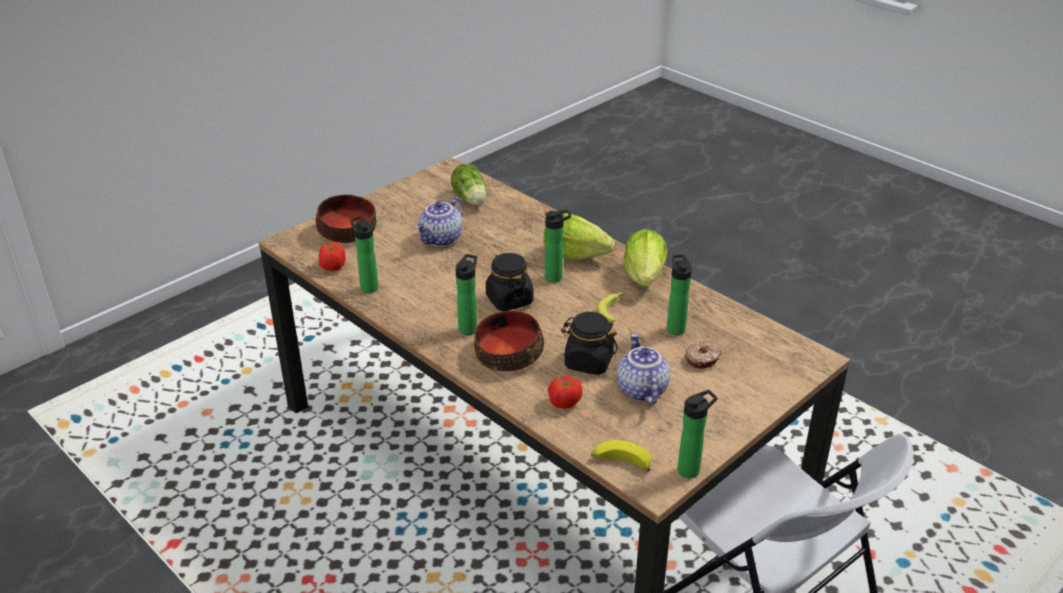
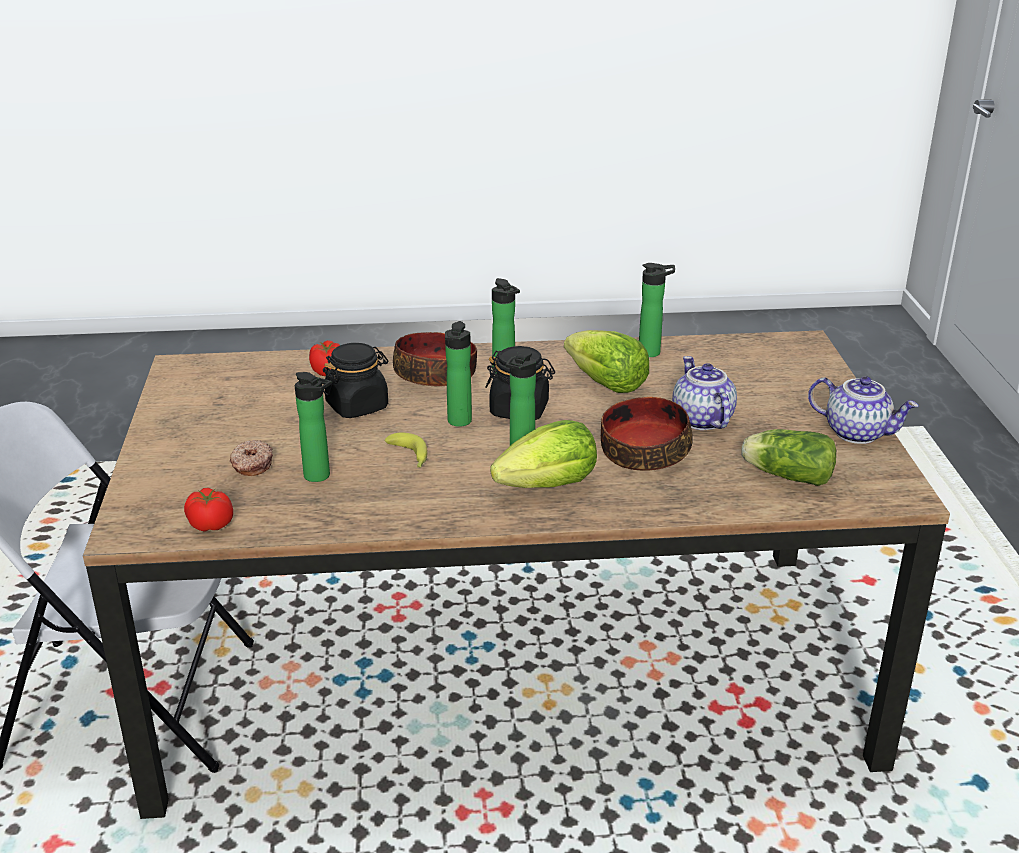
camera: 130 degrees right, 5 degrees down
(332, 267) = (717, 348): tomato -> tomato (211, 525)
(347, 231) = (790, 376): bowl -> bowl (643, 451)
(620, 462) = (225, 364): banana -> none
(640, 390) = (277, 411): teapot -> teapot (857, 432)
(644, 276) = (435, 509): lettuce -> lettuce (606, 385)
(691, 469) = (160, 387): bottle -> bottle (458, 423)

